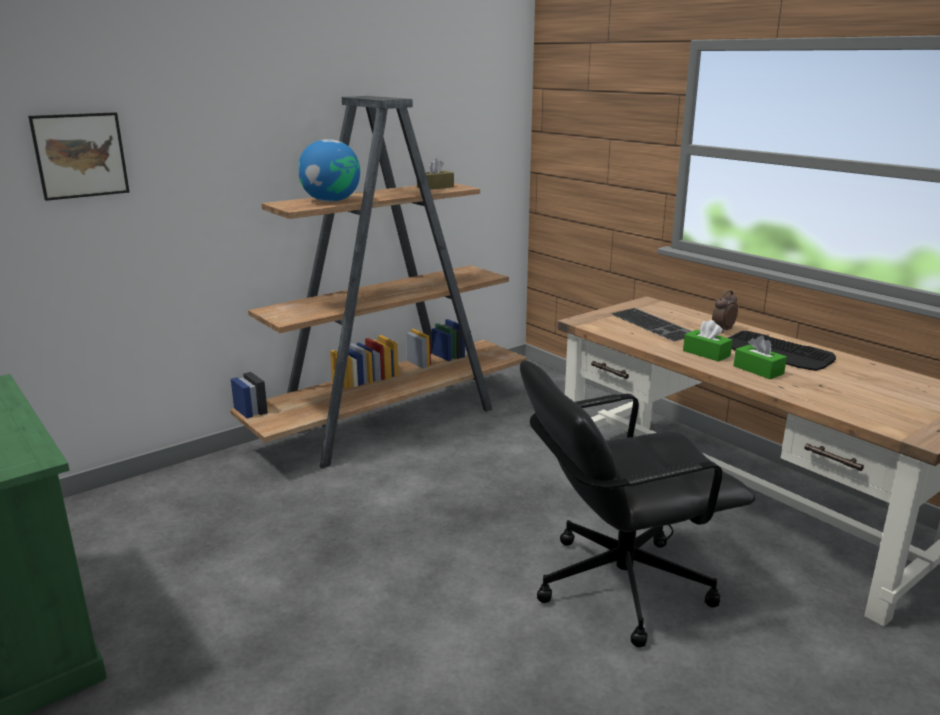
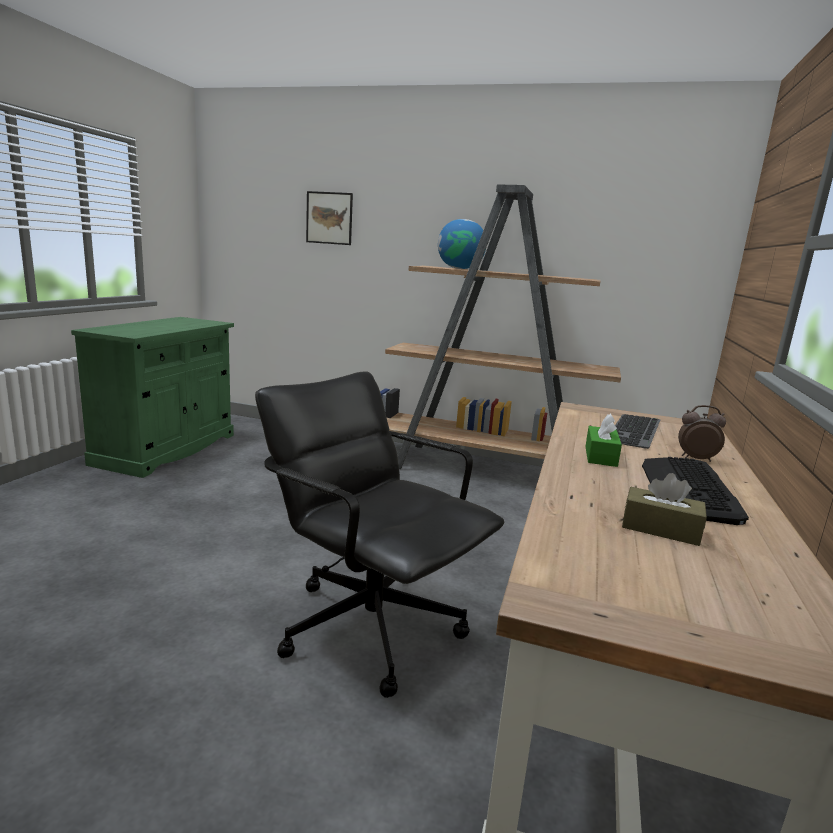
camera: 55 degrees right, 5 degrees down
(435, 187) = (568, 277): brown tissue box -> brown tissue box (660, 529)
(758, 370) = (602, 482): green tissue box -> none

